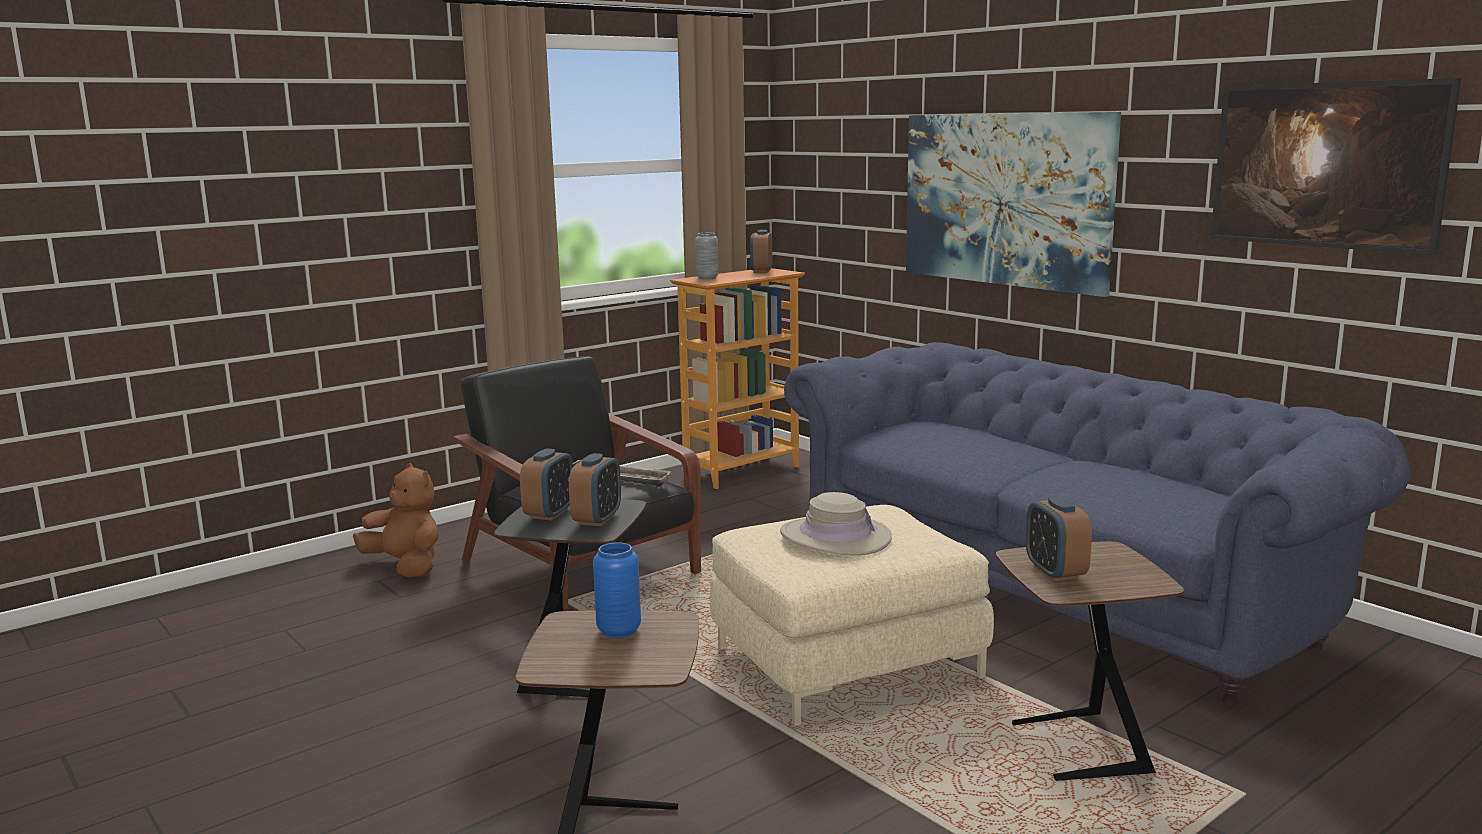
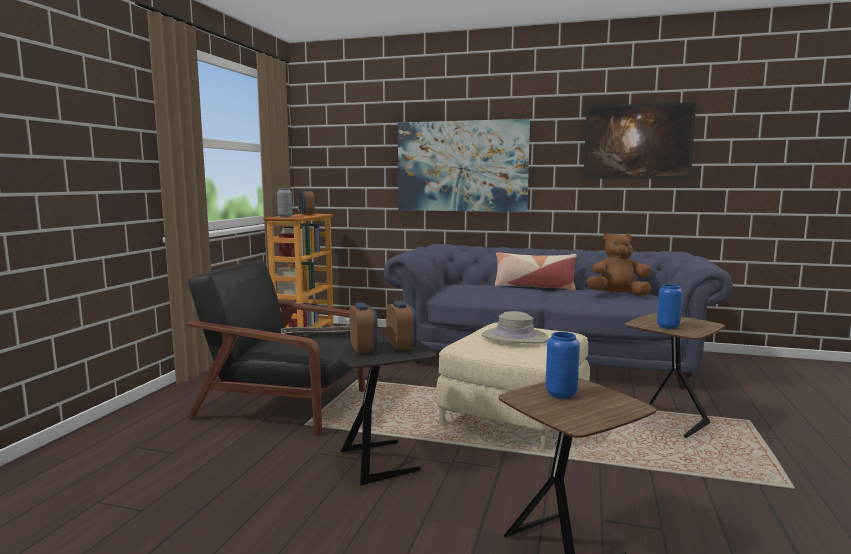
camera: 35 degrees left, 5 degrees down
(406, 566) = (147, 433): brown plush toy -> brown plush toy (617, 295)
(1047, 449) = (534, 287): none -> pillow
(1055, 572) = (667, 327): alarm clock -> blue vase

